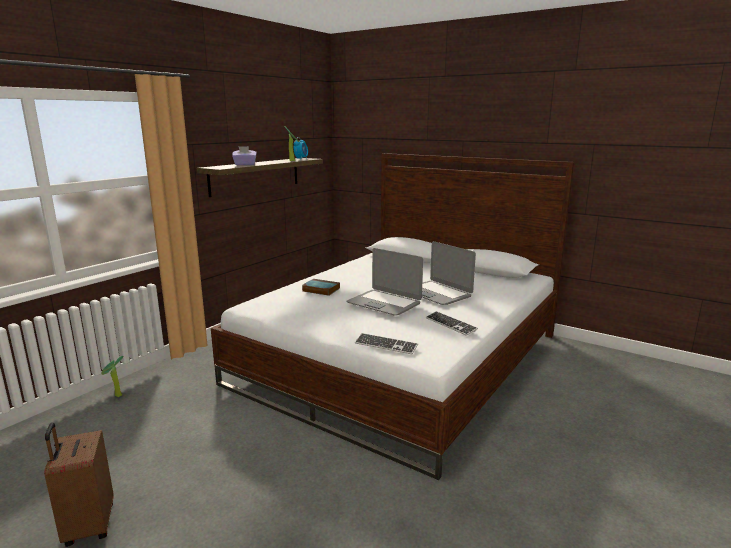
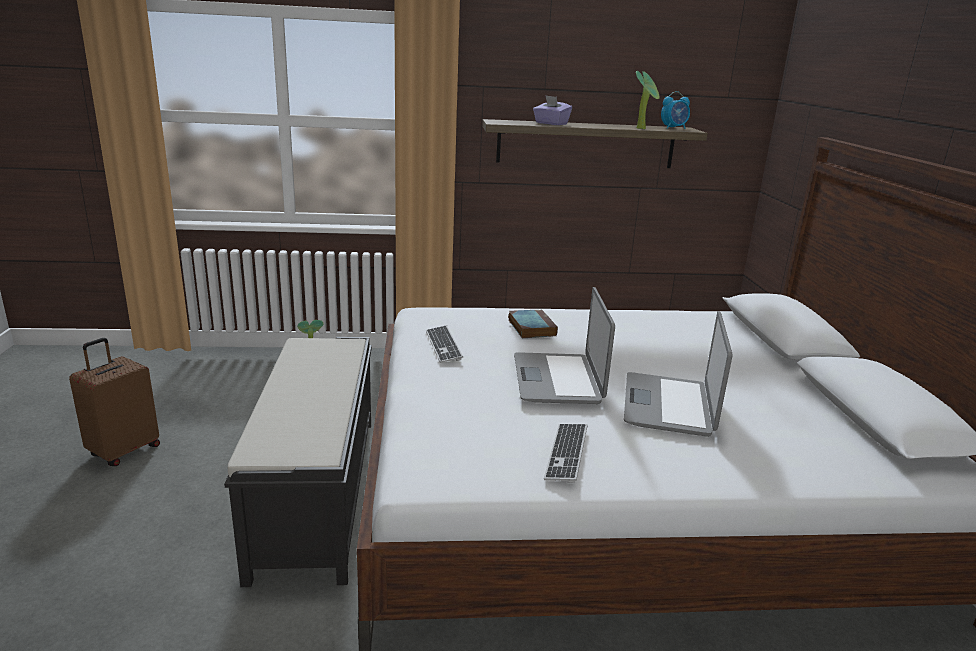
camera: 50 degrees right, 5 degrees up
(282, 447) = (317, 493): none -> black bench
(386, 345) = (423, 427): keyboard -> keyboard (443, 345)

